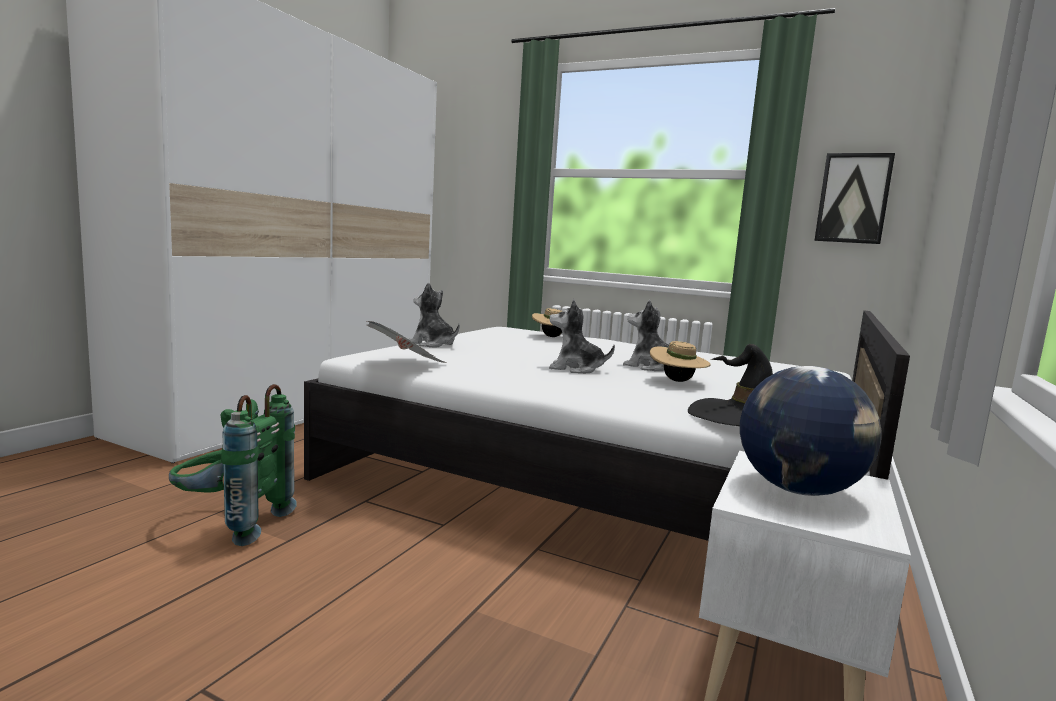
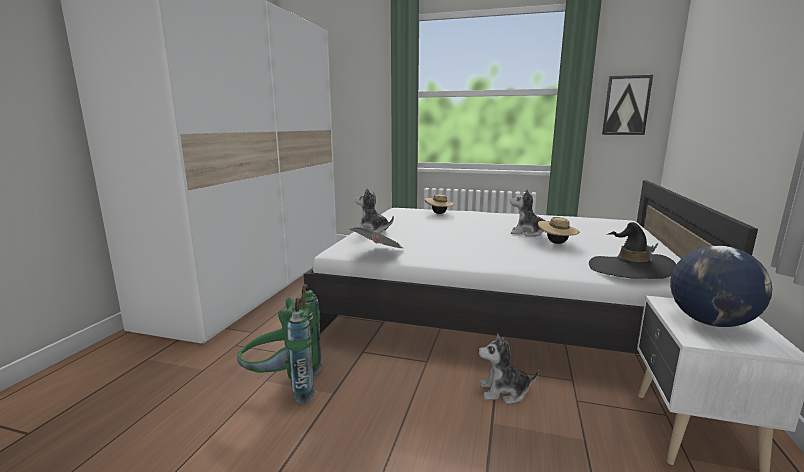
camera: 10 degrees left, 5 degrees up
(575, 369) = (486, 241): plush toy -> plush toy (504, 392)

